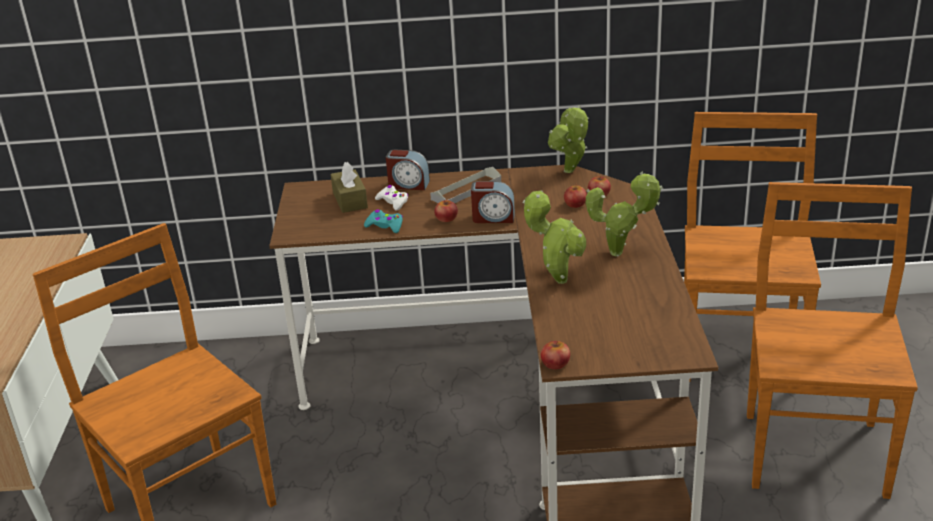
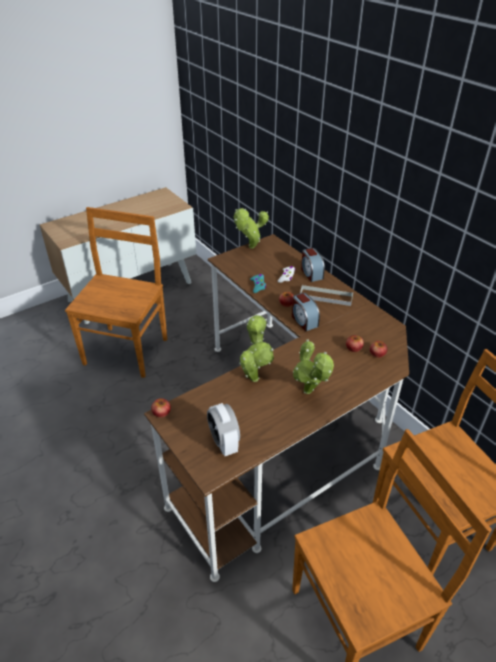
camera: 55 degrees right, 10 degrees up
(350, 200) = (274, 262): brown tissue box -> none
(570, 172) = (393, 329): potted plant -> potted plant (250, 248)
(649, 331) = (224, 443): none -> alarm clock

